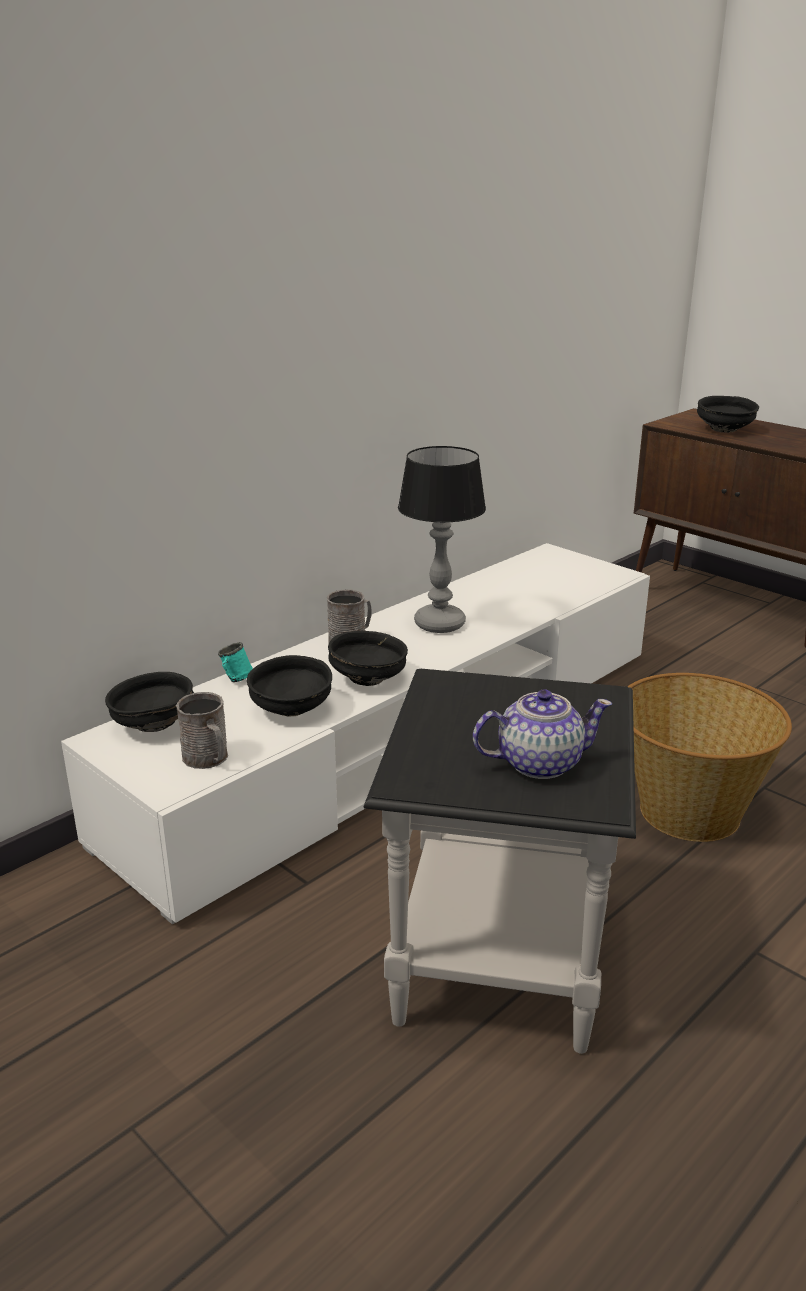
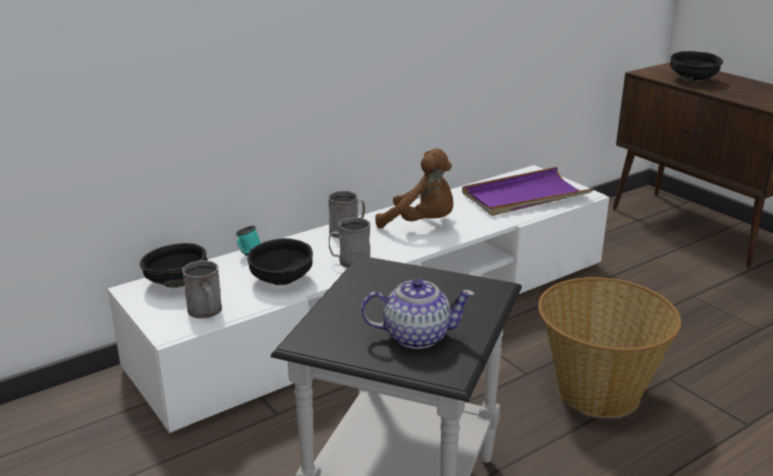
camera: 10 degrees right, 0 degrees up
(369, 679) = (350, 261): black bowl -> grey mug
(440, 624) = (421, 224): table lamp -> brown plush toy
(551, 581) = (525, 196): none -> purple tray

